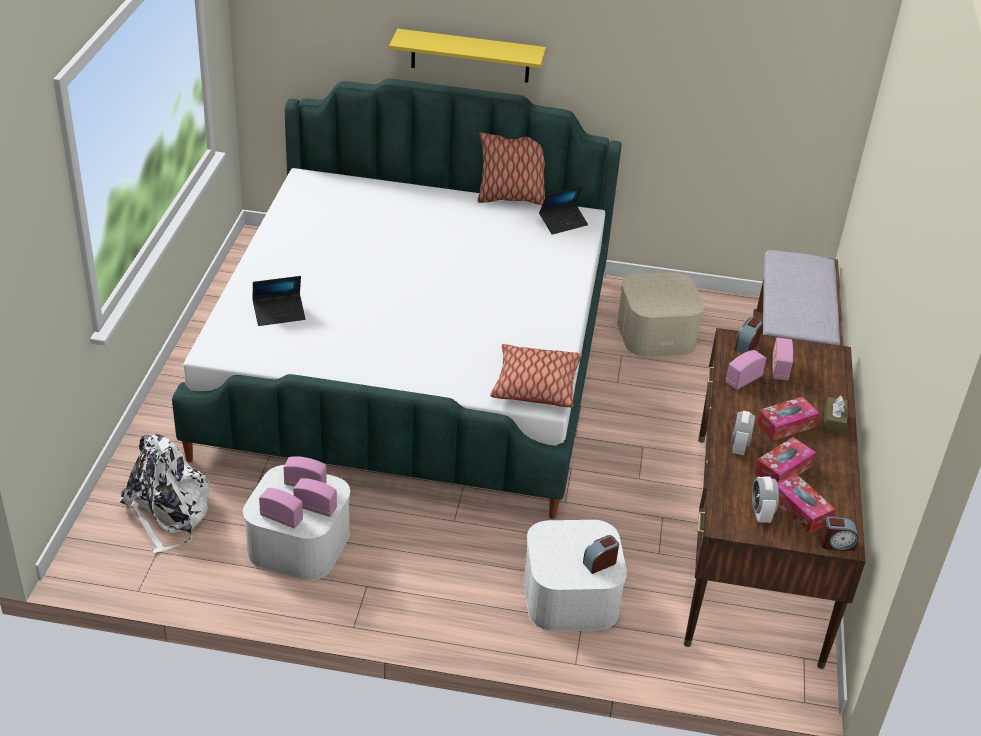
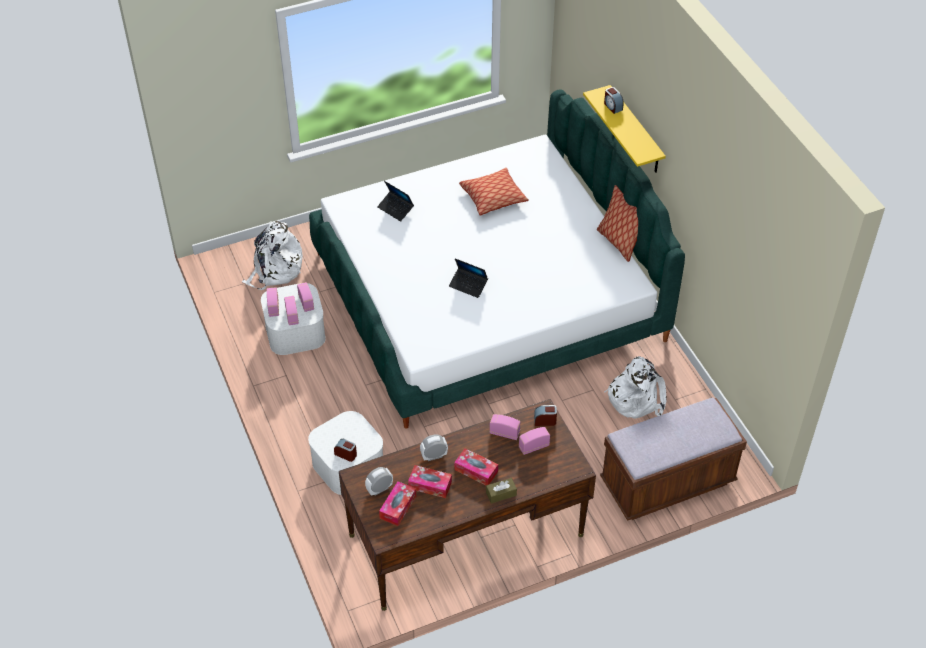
camera: 60 degrees right, 10 degrees up
(535, 385) = (430, 345): pillow -> pillow (493, 197)
(563, 223) = (617, 279): laptop -> laptop (468, 285)
(656, 333) = (635, 397): beige storage box -> white backpack
(836, 543) = (381, 535): alarm clock -> alarm clock (612, 106)

